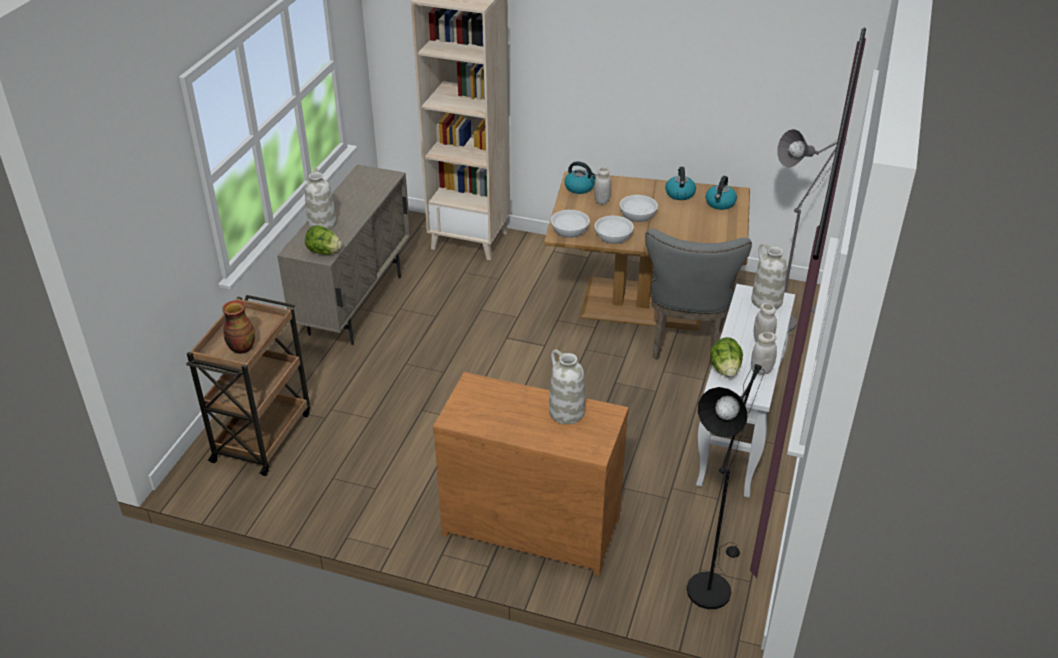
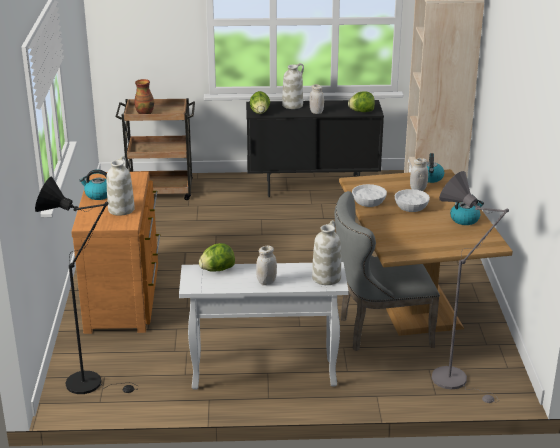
camera: 70 degrees right, 10 degrees down
(356, 305) = (312, 188): beige cabinet -> black cabinet
(382, 183) = (361, 111): none -> lettuce
(569, 230) = (361, 184): white bowl -> none
(720, 203) = (467, 239): kettle -> kettle (98, 195)
(761, 370) = (226, 285): white jar -> white jar (316, 112)

